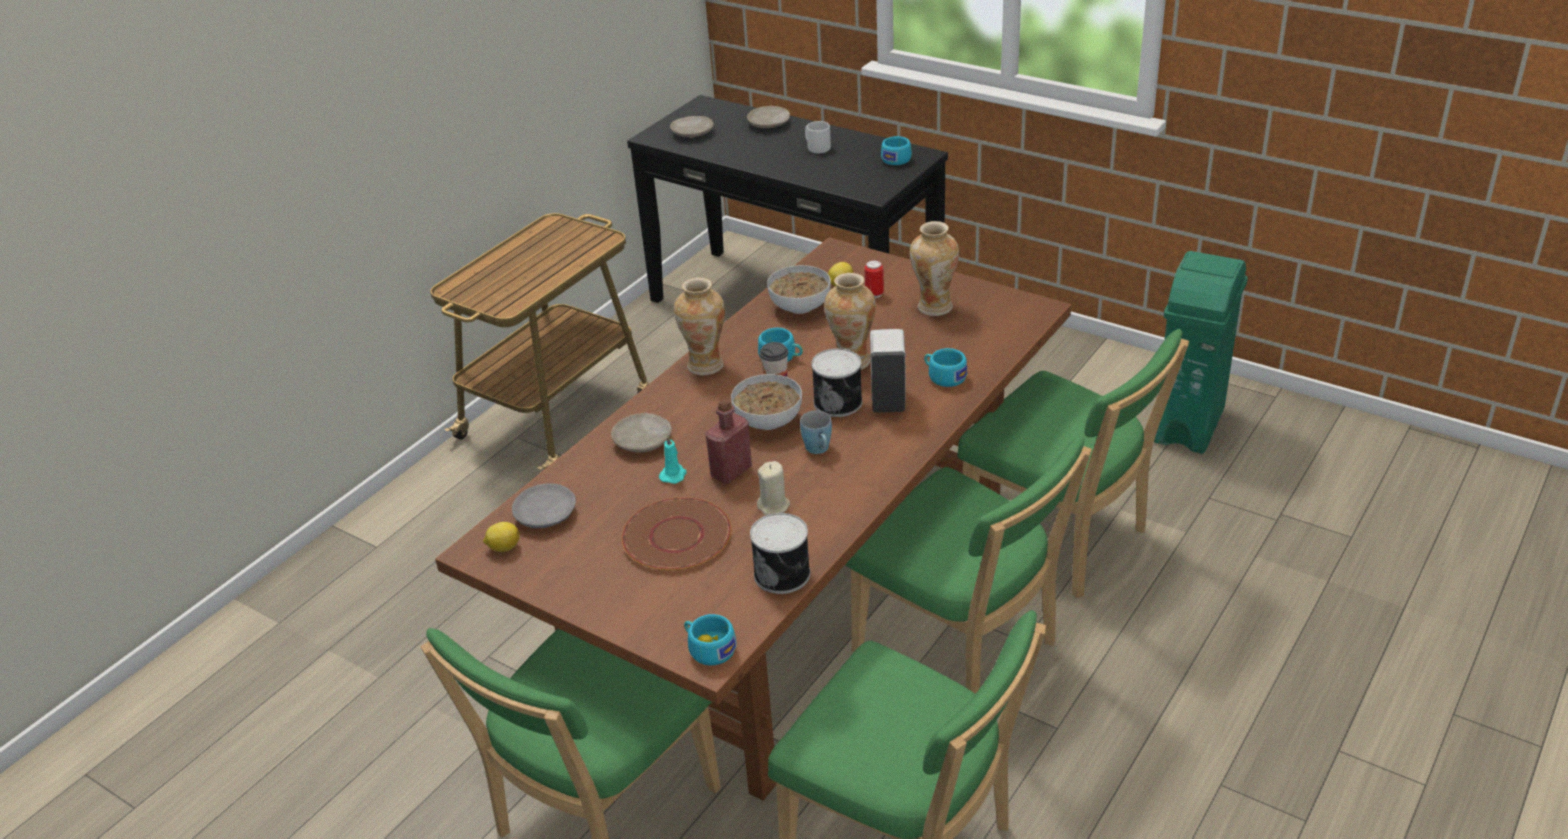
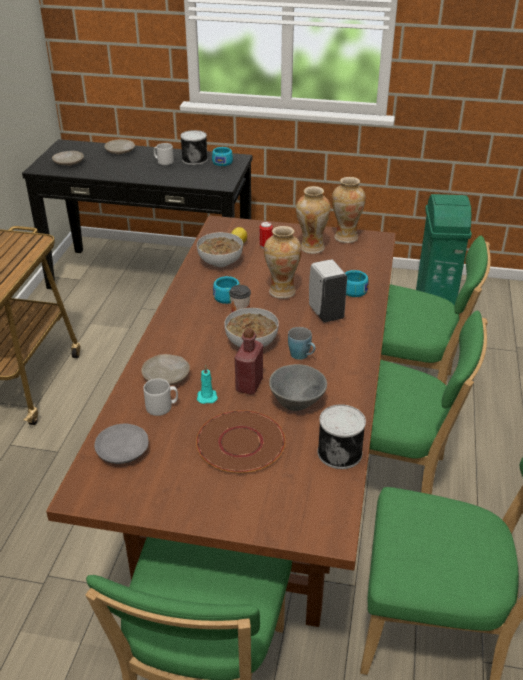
camera: 25 degrees left, 0 degrees up
(503, 547) = (103, 486): lemon -> none
(616, 476) = (162, 407): none -> grey mug
(705, 365) = (178, 312): vase -> vase (345, 237)
(708, 648) = (325, 526): turquoise cup -> none
(774, 506) = (298, 403): beige candle -> grey bowl
(838, 402) = (292, 320): can -> can (195, 159)

